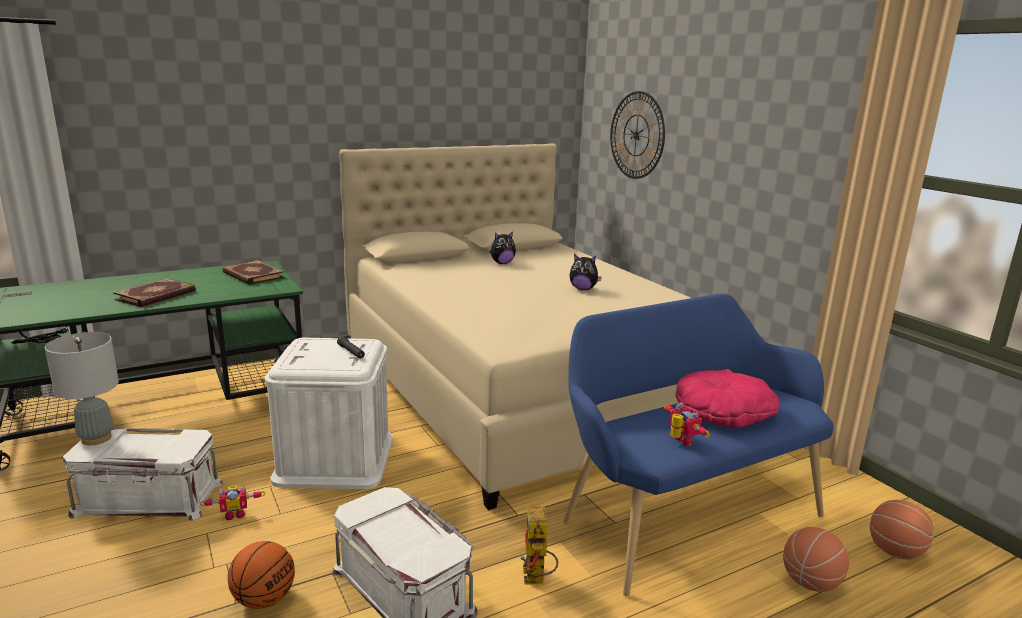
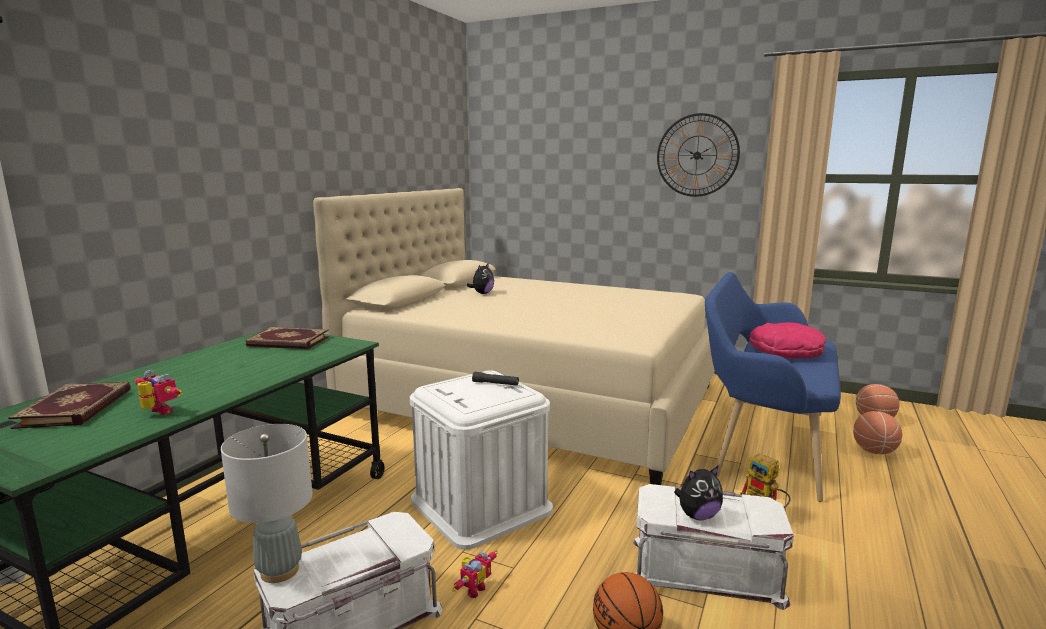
camera: 35 degrees left, 5 degrees down
(156, 296) = (223, 381): book -> book (77, 408)
(583, 289) = (583, 298): plush toy -> plush toy (697, 515)
(636, 135) = (541, 174): wall clock -> wall clock (697, 155)
(680, 441) = (808, 373): toy robot -> toy robot (157, 413)

